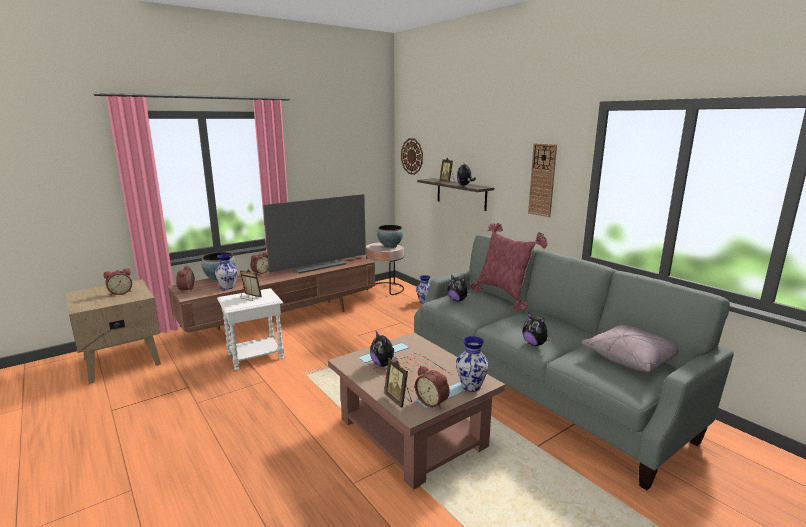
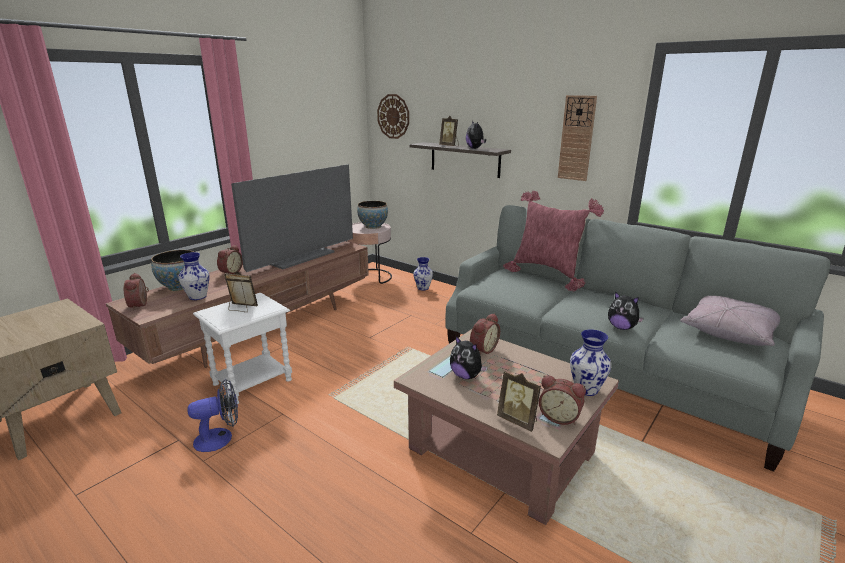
camera: 15 degrees left, 5 degrees up
(120, 293) = (45, 322): alarm clock -> alarm clock (482, 349)
(215, 390) = (220, 438): none -> fan
(457, 300) = (500, 284): plush toy -> none

